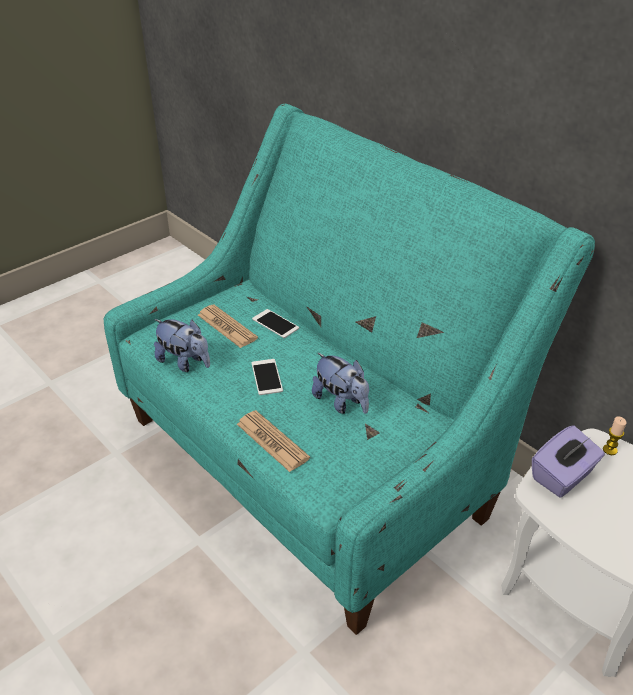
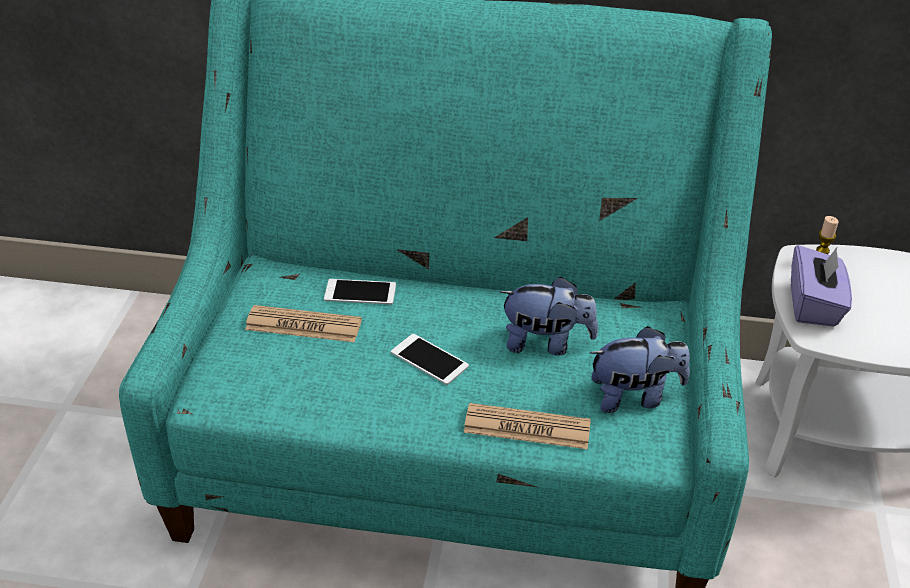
camera: 40 degrees left, 0 degrees up
(184, 362) = (304, 396): plush toy -> plush toy (634, 396)

